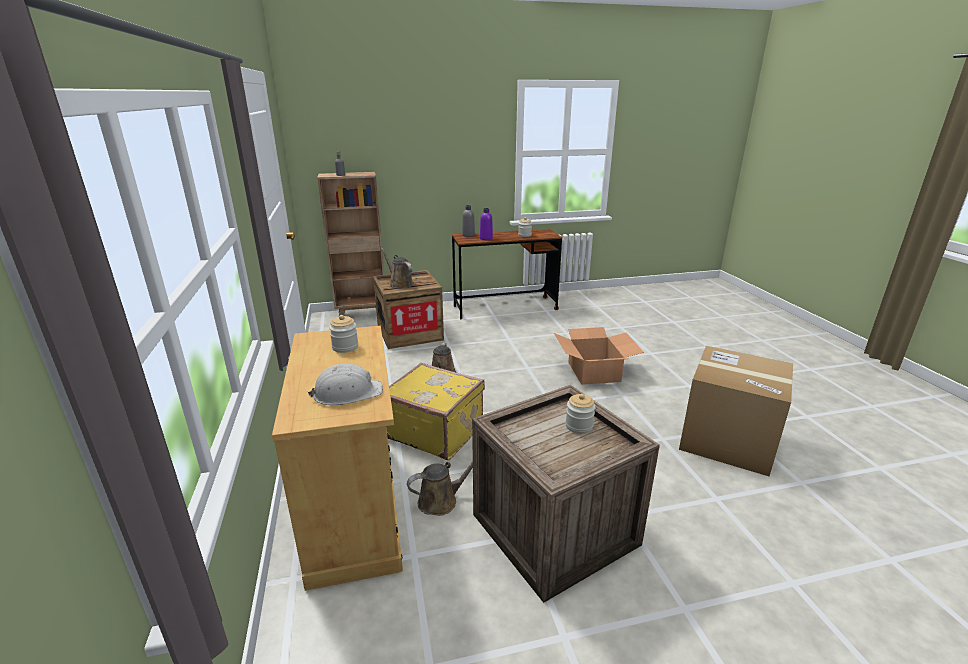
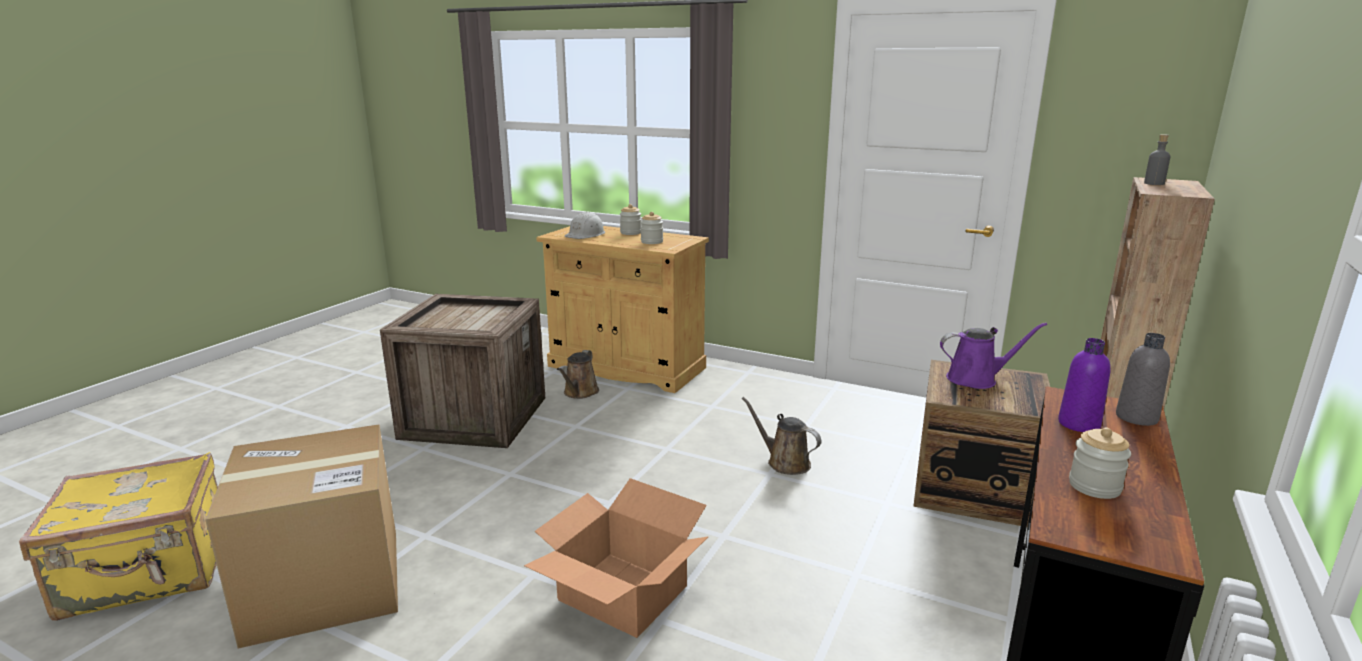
camera: 130 degrees right, 5 degrees down
(400, 284) = (976, 379): brown watering can -> purple watering can
(435, 431) = (671, 419): yellow suitcase -> yellow suitcase (148, 573)
(579, 426) = (458, 326): jar -> jar (630, 233)

